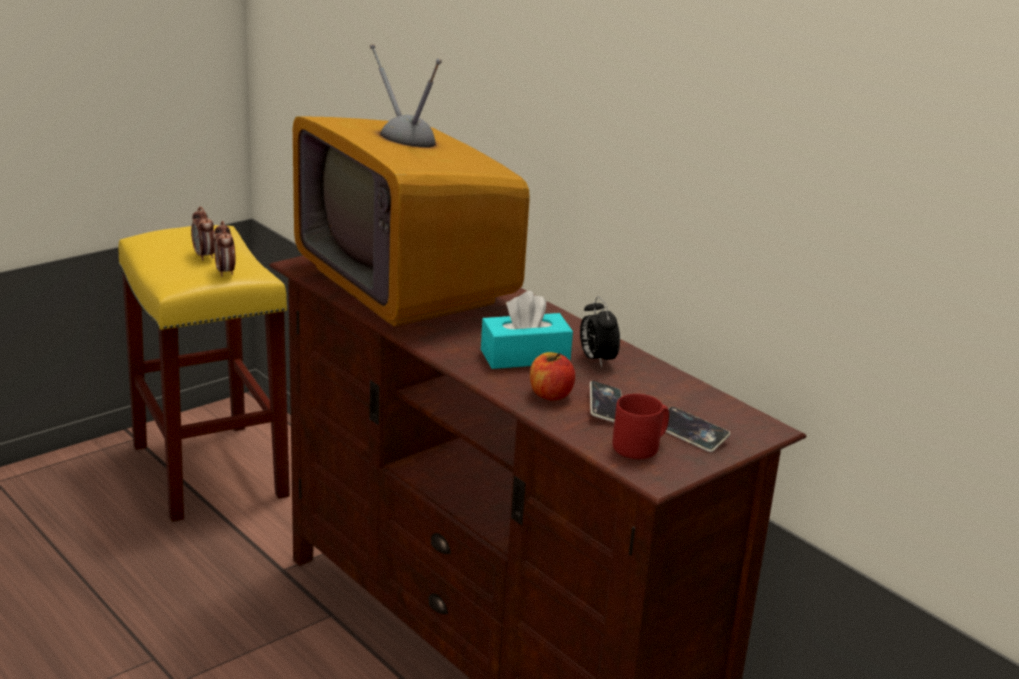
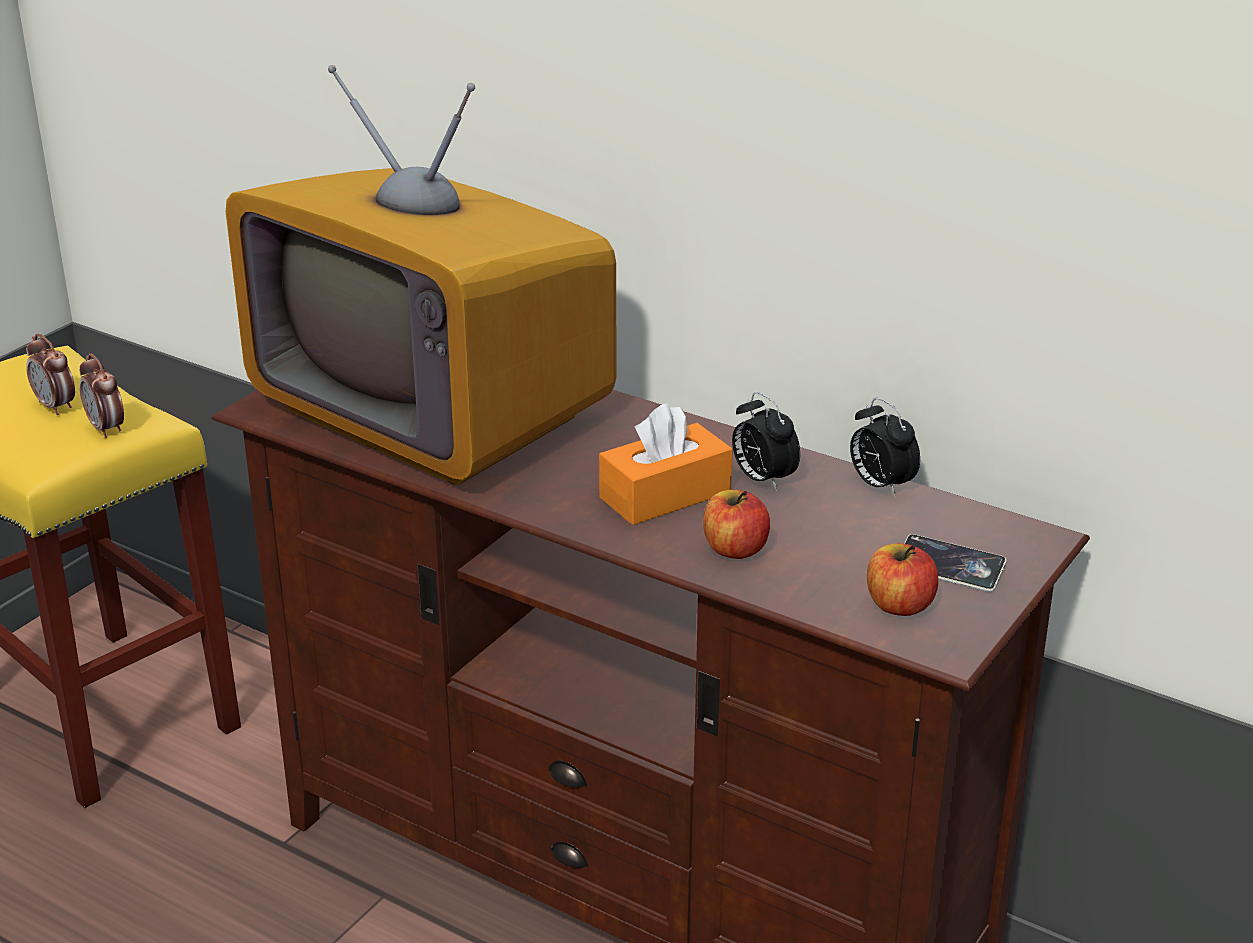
camera: 15 degrees left, 5 degrees up
(525, 356) = (665, 495): turquoise tissue box -> orange tissue box
(605, 406) = (818, 552): phone -> none
(640, 447) = (899, 605): red mug -> apple
(675, 378) = (880, 485): none -> alarm clock

